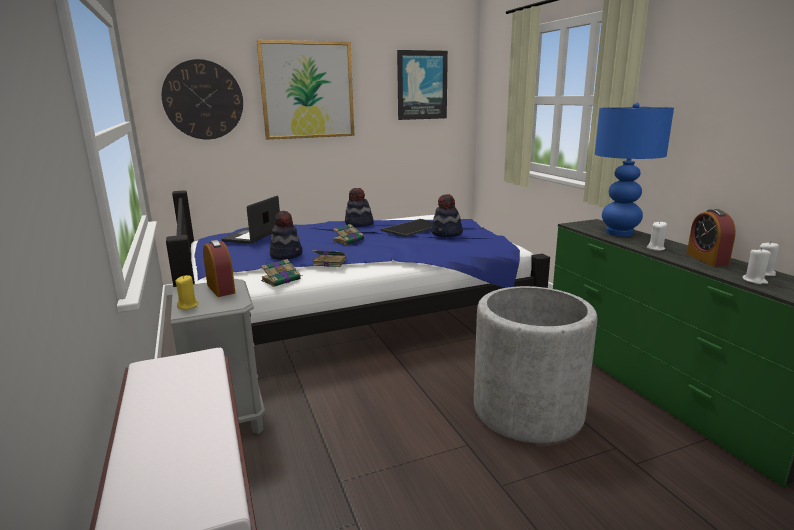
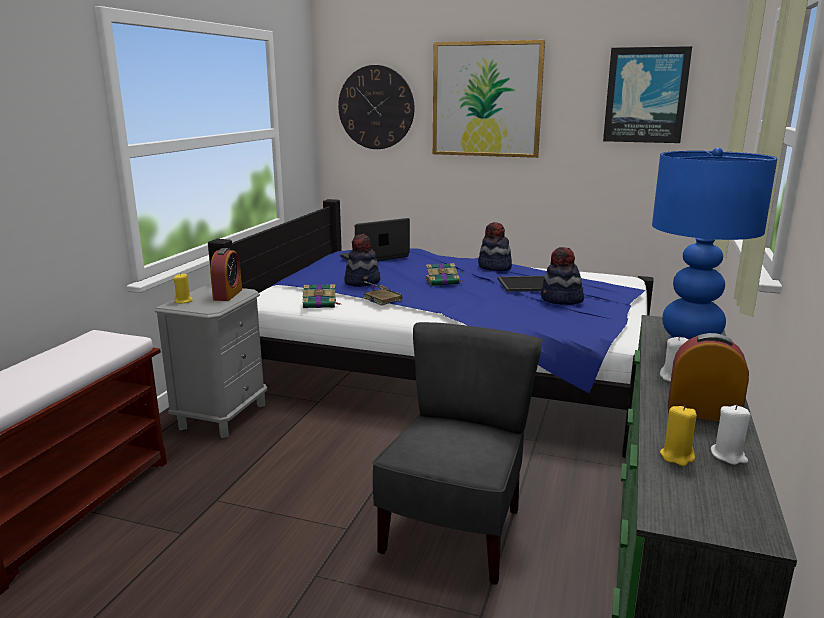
camera: 40 degrees right, 0 degrees up
(528, 410) = (454, 532): grey planter -> grey chair
(707, 259) = (703, 412): alarm clock -> alarm clock turned 75 degrees clockwise
(754, 280) = (677, 456): white candle -> yellow candle

